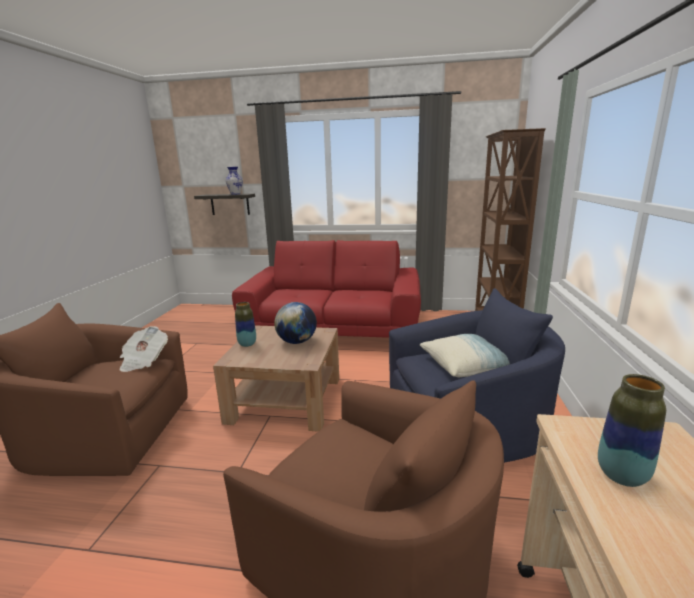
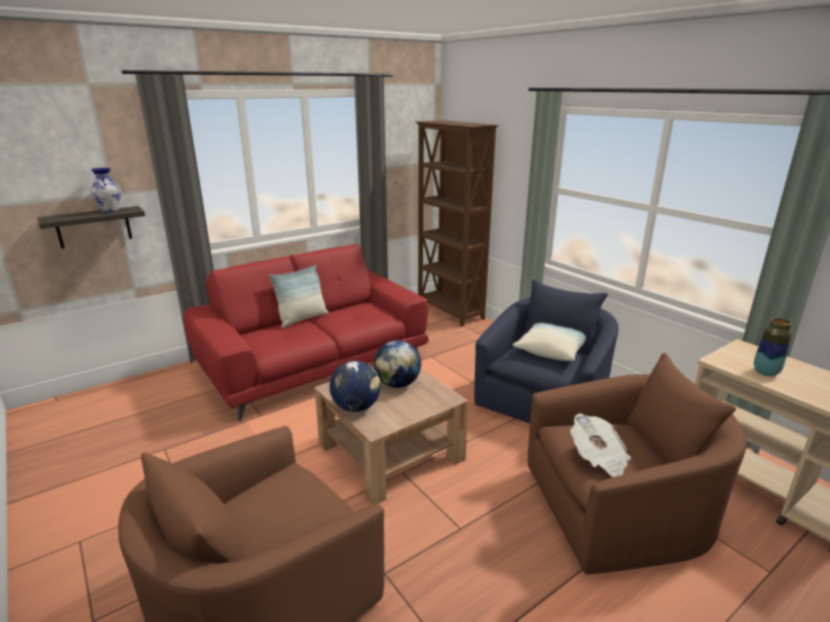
camera: 45 degrees left, 5 degrees up
(144, 360) = (287, 476): newspaper -> newspaper (598, 459)
(247, 344) = (356, 407): vase -> globe
(325, 289) = (302, 319): none -> pillow

